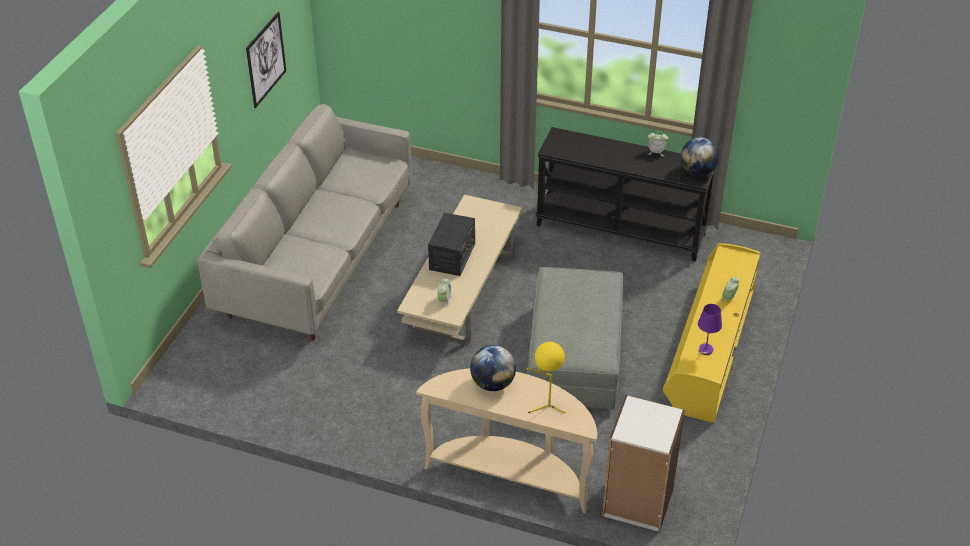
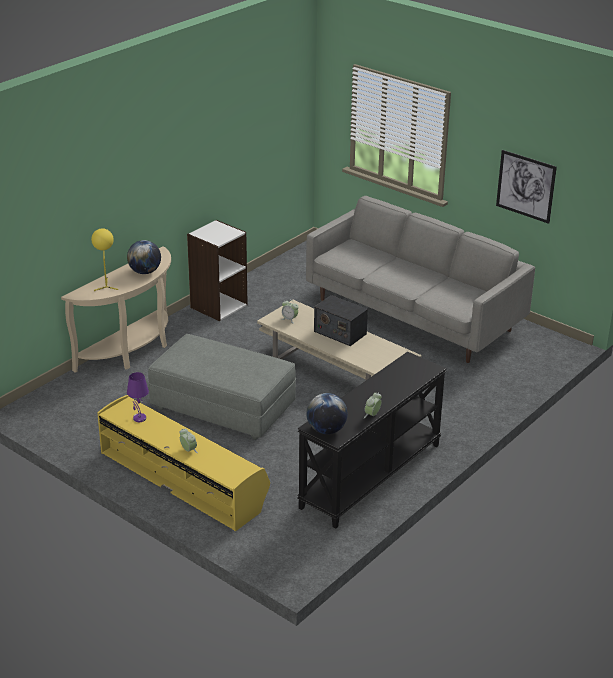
camera: 110 degrees right, 10 degrees down
(637, 503) = (61, 395): white bookcase -> white bookcase (218, 306)

